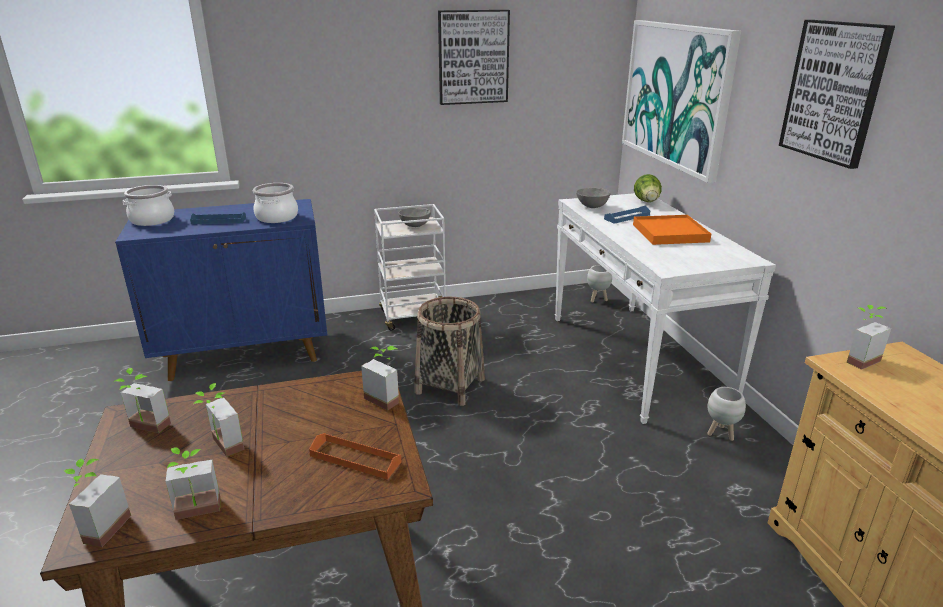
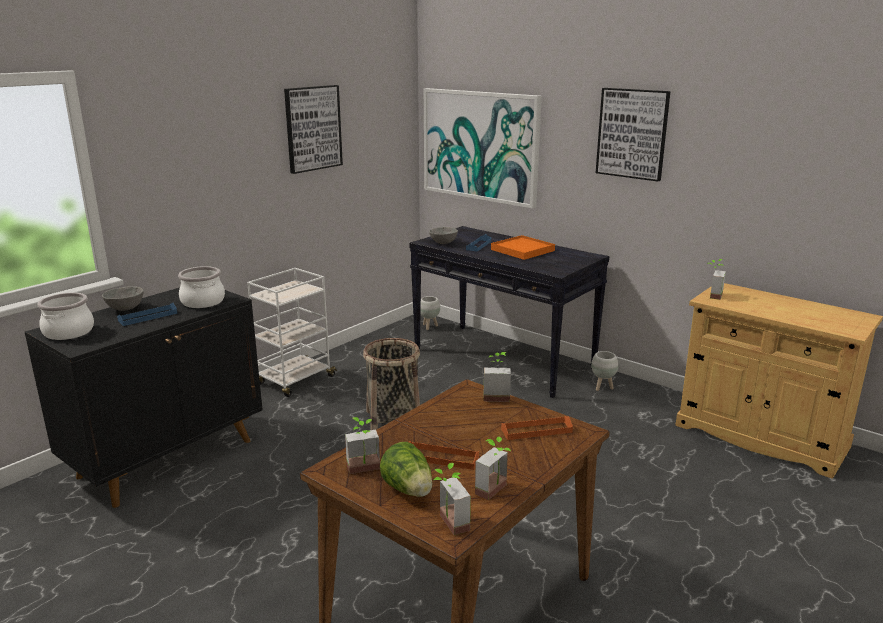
camera: 35 degrees left, 5 degrees down
(221, 447) = (441, 458): potted plant -> orange tray
(246, 353) = (168, 458): blue cabinet -> black cabinet
(414, 225) = (291, 290): grey bowl -> grey bowl (124, 309)
(637, 358) = (503, 359): white console table -> black console table
(647, 202) = (475, 233): lettuce -> lettuce (409, 490)

